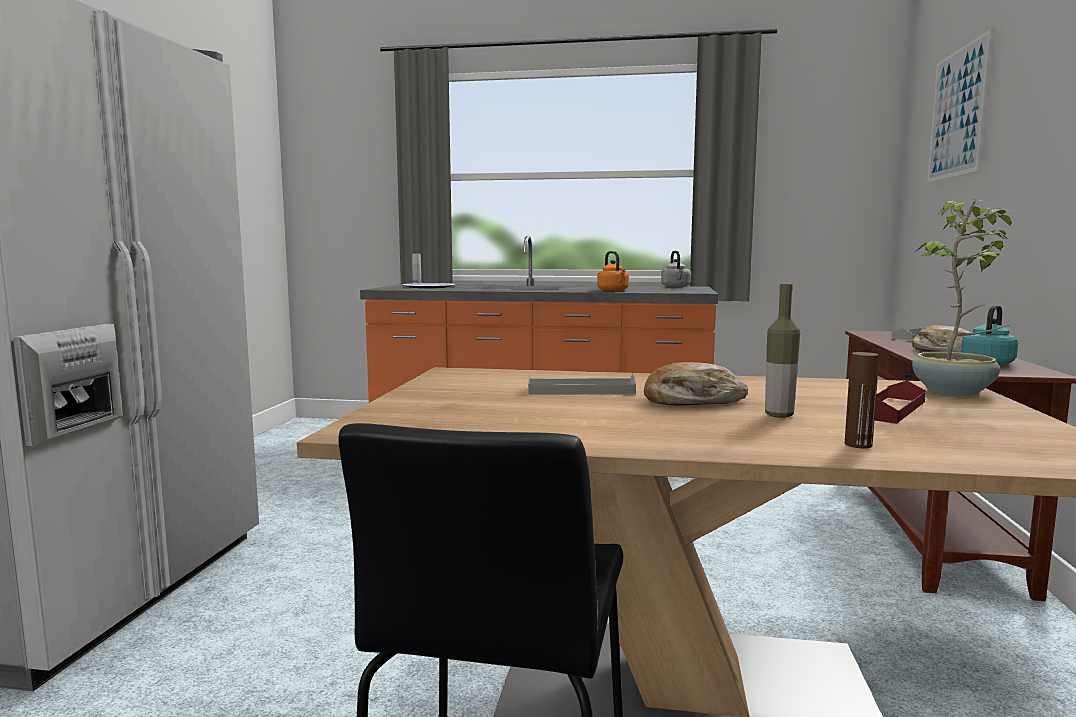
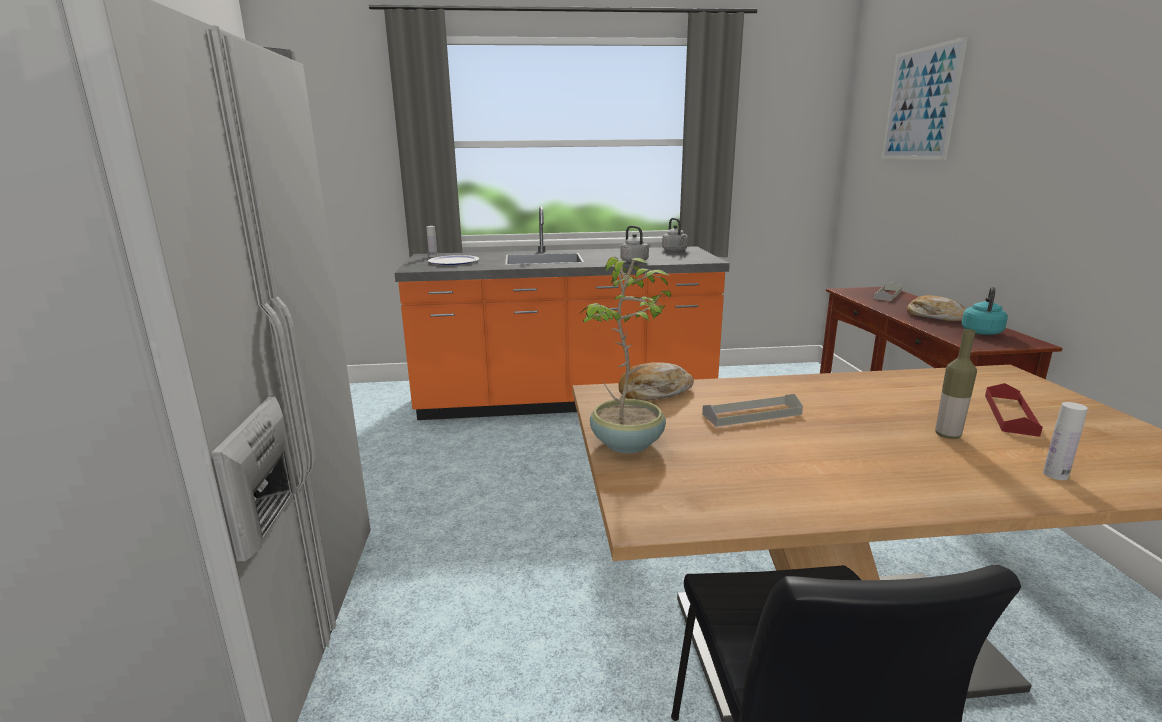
camera: 15 degrees left, 10 degrees up
(613, 291) = (635, 261): orange kettle -> grey kettle
(692, 401) = (858, 421): bread -> bread (654, 392)
(858, 444) = (1055, 475): brown bottle -> white bottle
(955, 392) = (1018, 381): potted plant -> potted plant (629, 444)

